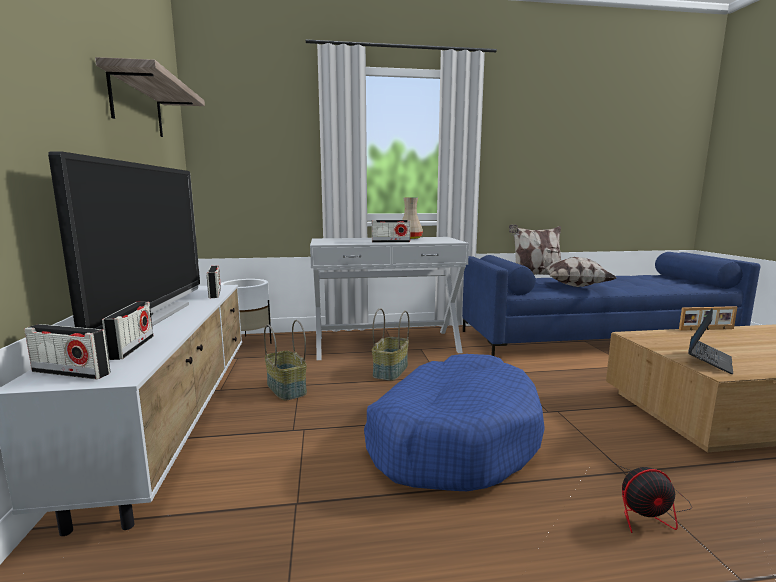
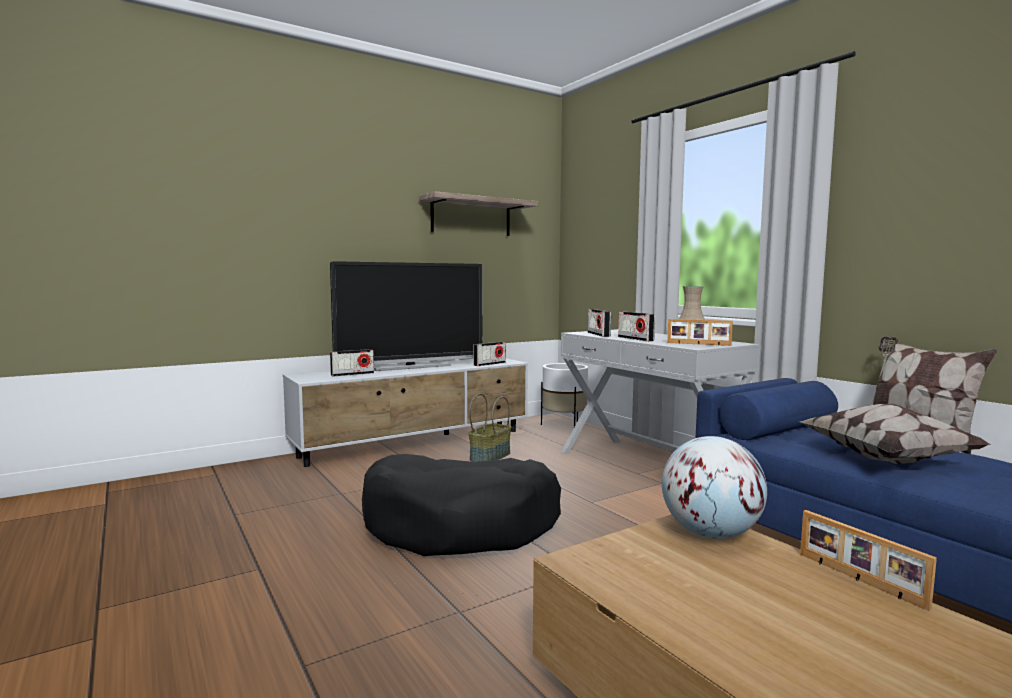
camera: 65 degrees right, 5 degrees down
(71, 373) = (310, 375): radio -> radio (598, 334)
(391, 371) = (576, 481): basket -> none
(439, 240) = (698, 344): none -> picture frame
(452, 438) = (460, 525): blue dog bed -> black dog bed
(647, 508) = (396, 622): fan -> none
(658, 338) = (710, 534): none -> globe
(709, 361) = (623, 560): laptop -> none

